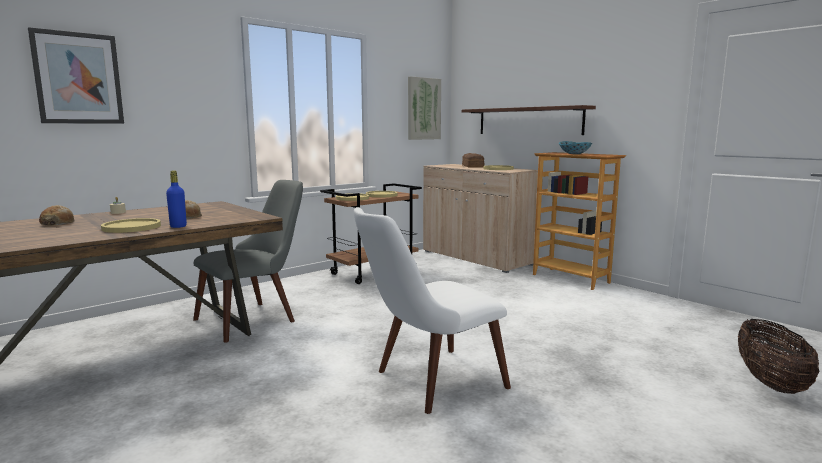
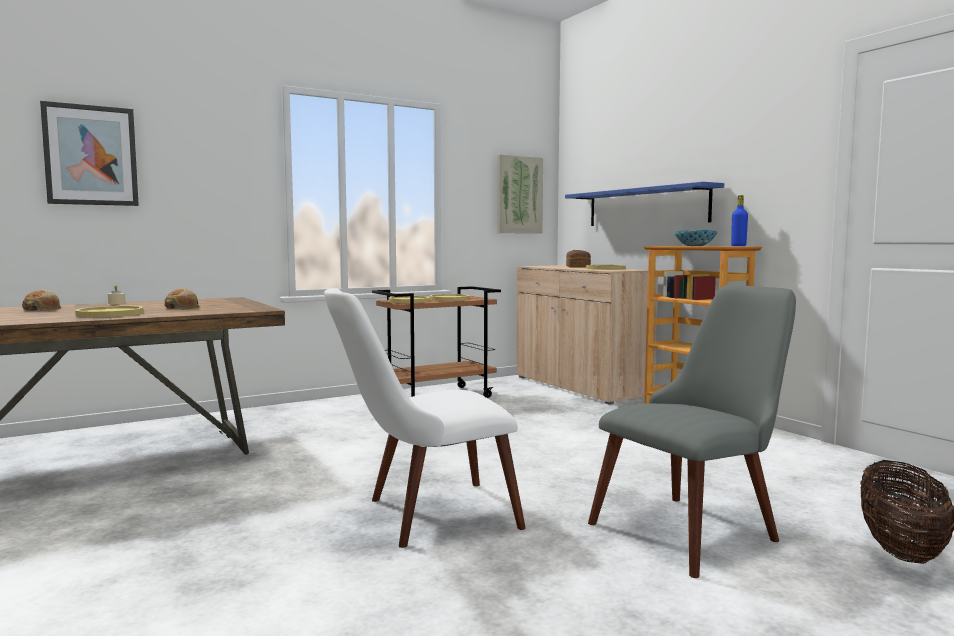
camera: 10 degrees right, 5 degrees down
(178, 226) = (159, 314): blue bottle -> blue bottle (738, 246)
(256, 317) = (267, 436): grey chair -> grey chair (697, 526)
(528, 121) = (646, 207): brown shelf -> blue shelf

